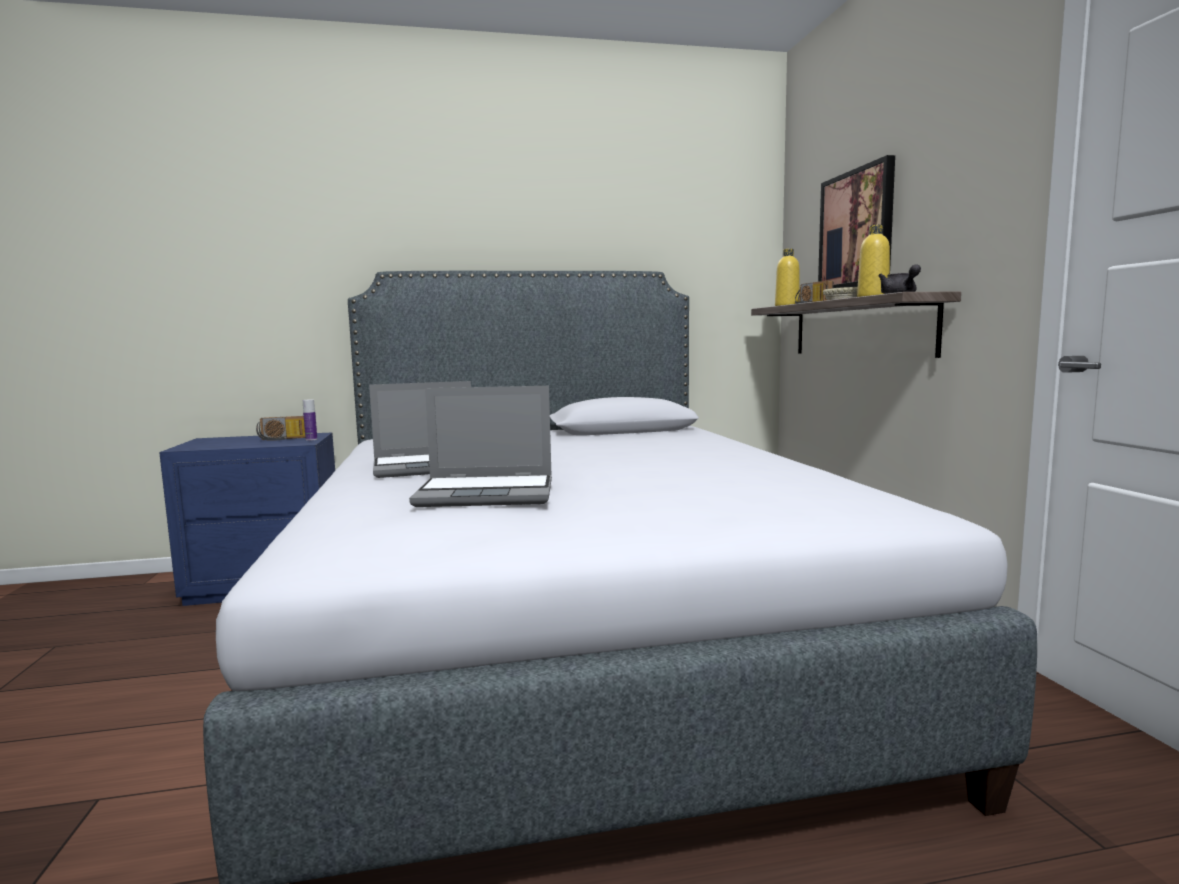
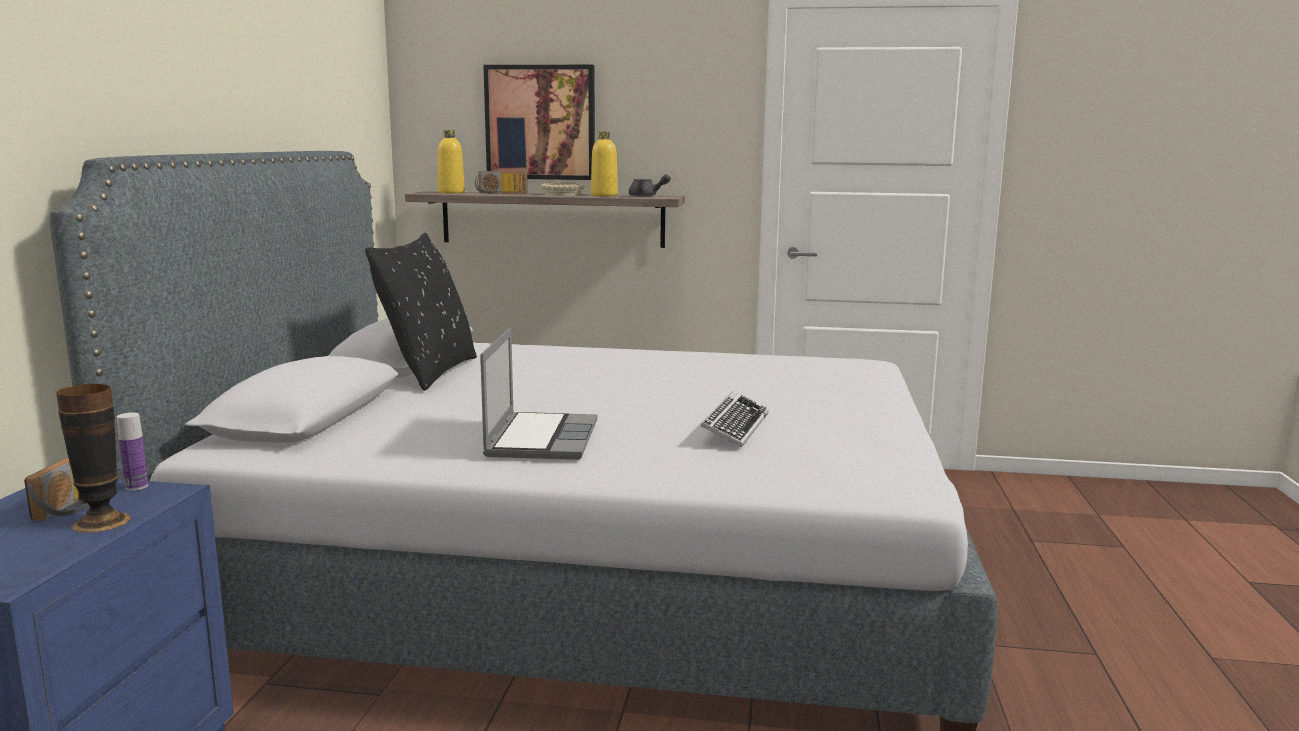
camera: 70 degrees left, 5 degrees up
(258, 444) = (101, 522): none -> vase
(488, 494) = (735, 426): laptop -> keyboard
(590, 435) = (428, 372): none -> black pillow

